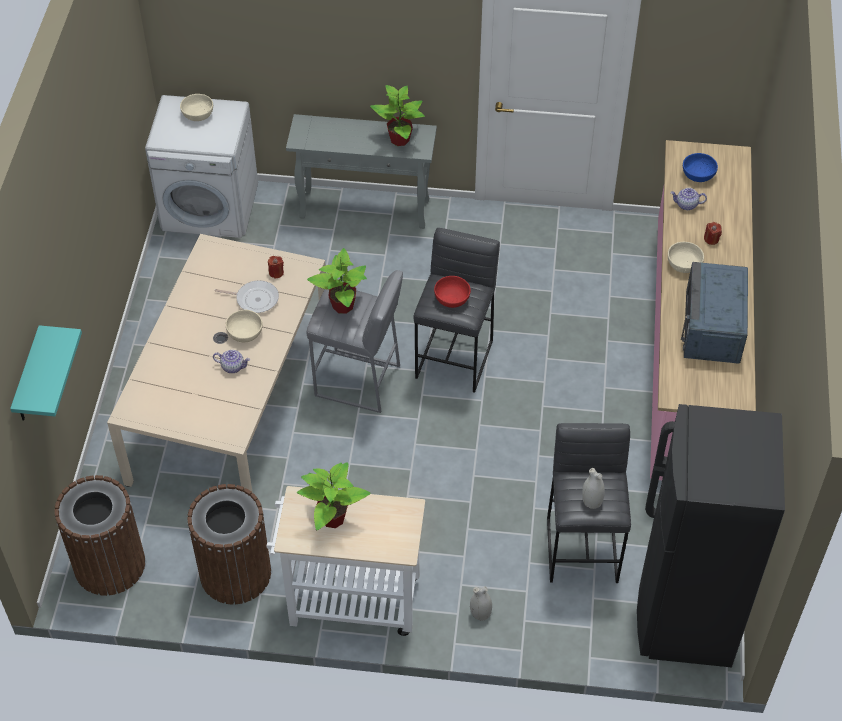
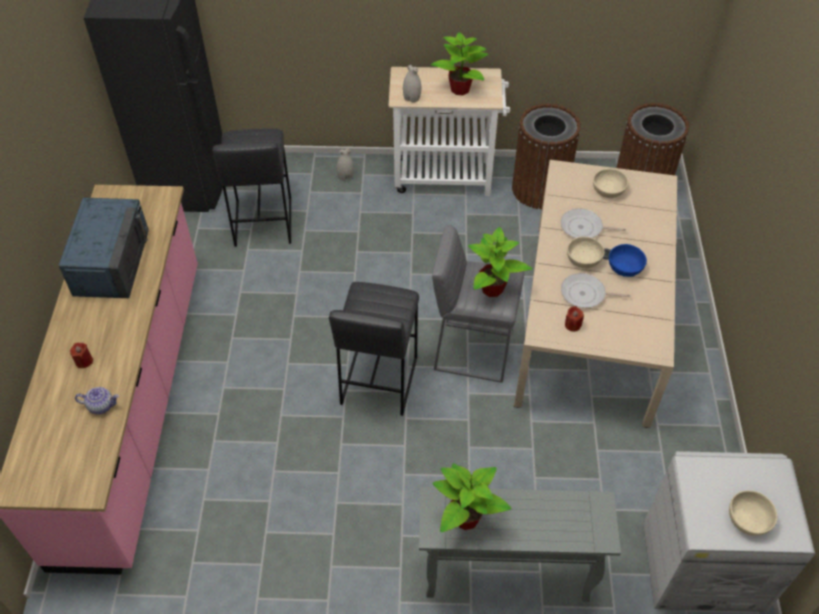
camera: 175 degrees right, 0 degrees up
(28, 378) = (742, 78): turquoise shelf -> none
(233, 366) = (584, 228): teapot -> frying pan
(452, 298) = (379, 304): red bowl -> none
(592, 500) = (252, 140): white vase -> white vase (412, 98)
(684, 264) = (123, 328): beige bowl -> beige bowl (608, 190)
(698, 174) = (74, 453): blue bowl -> blue bowl (625, 267)

